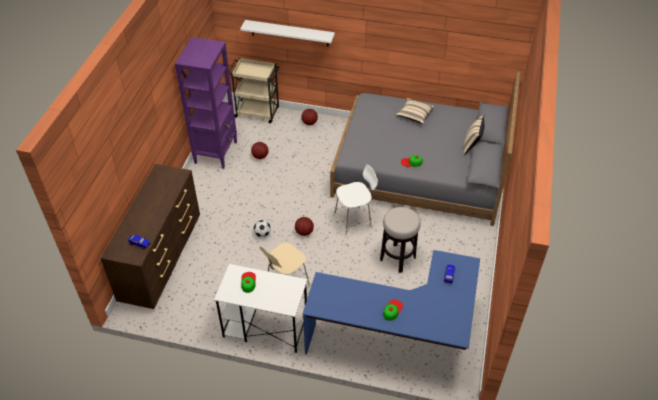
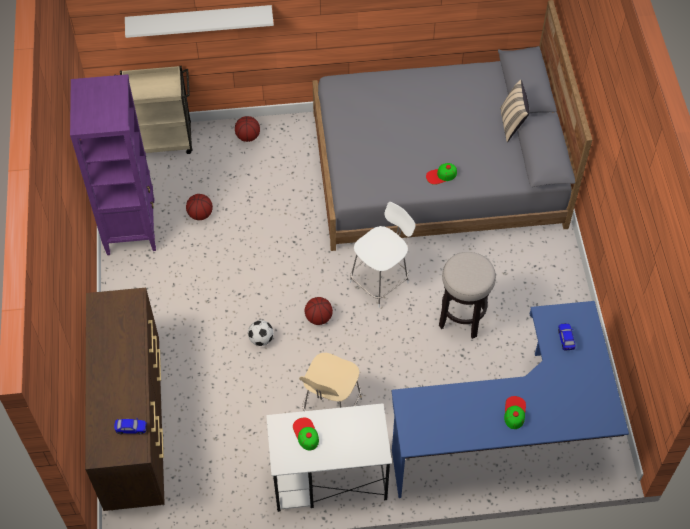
camera: 20 degrees left, 10 degrees up
(414, 115) = (414, 96): beige pillow -> none

